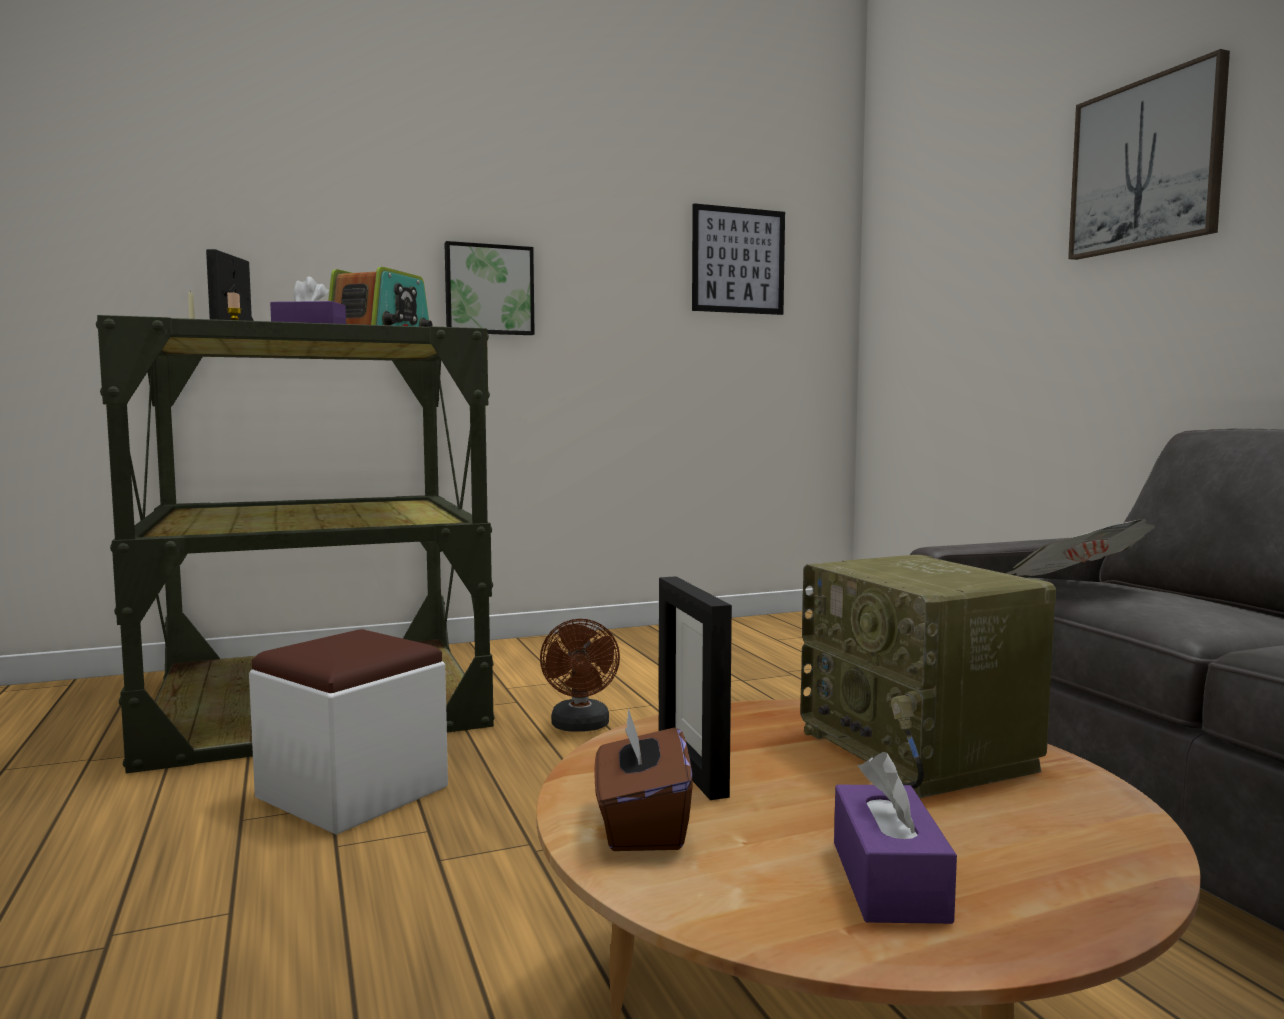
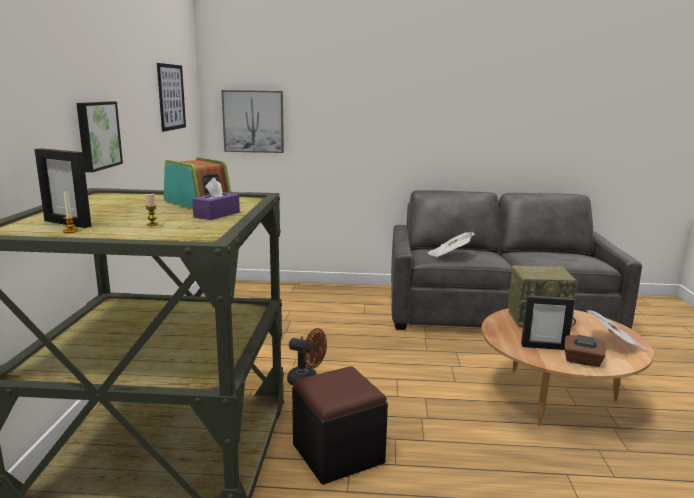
camera: 65 degrees left, 10 degrees up
(353, 792) = (338, 454): white ottoman -> black ottoman
(889, 880) = (614, 344): purple tissue box -> newspaper
(1146, 164) = (381, 86): picture -> picture (253, 121)

